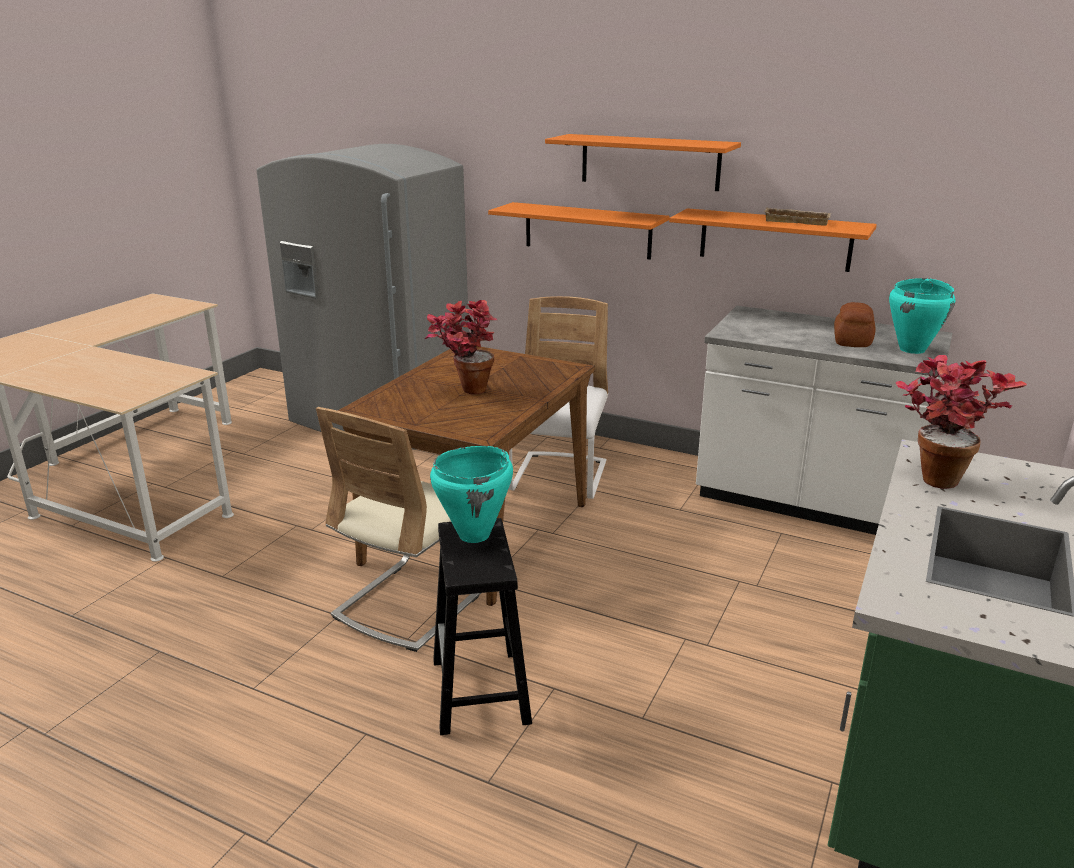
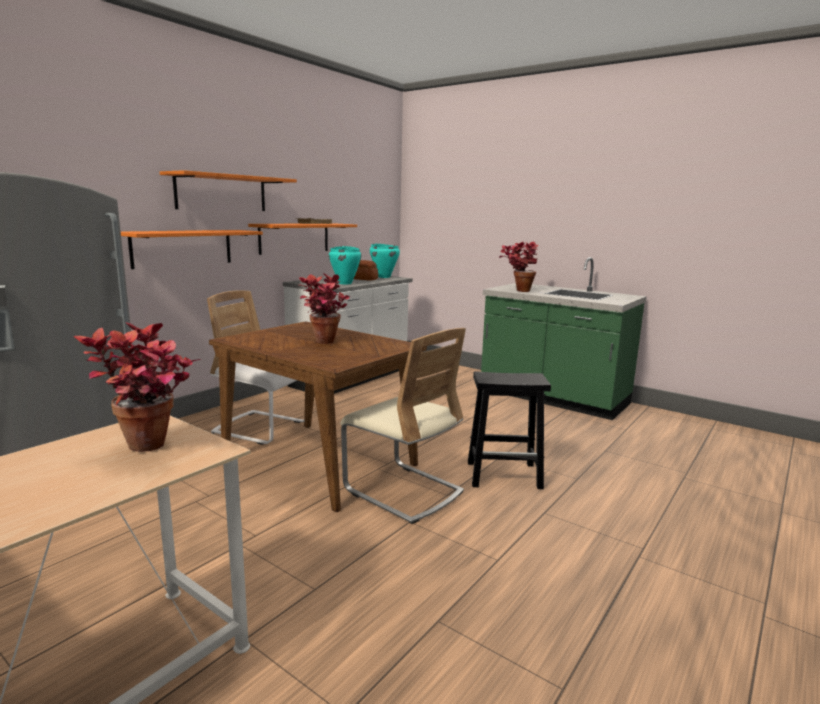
camera: 80 degrees left, 10 degrees down
(131, 386) = (150, 451): none -> potted plant
(475, 535) = (494, 376): turquoise cooking pot -> turquoise cooking pot (345, 283)

